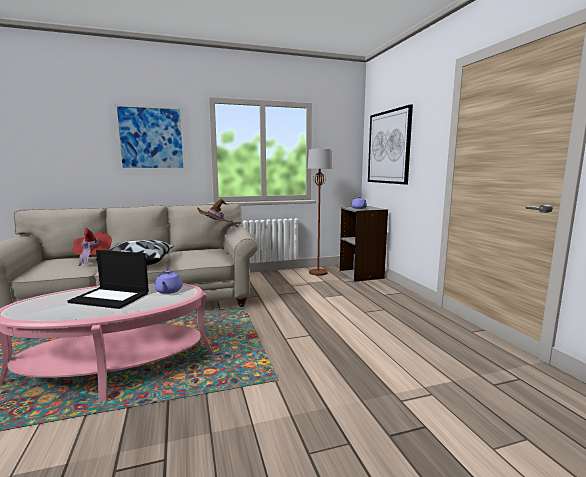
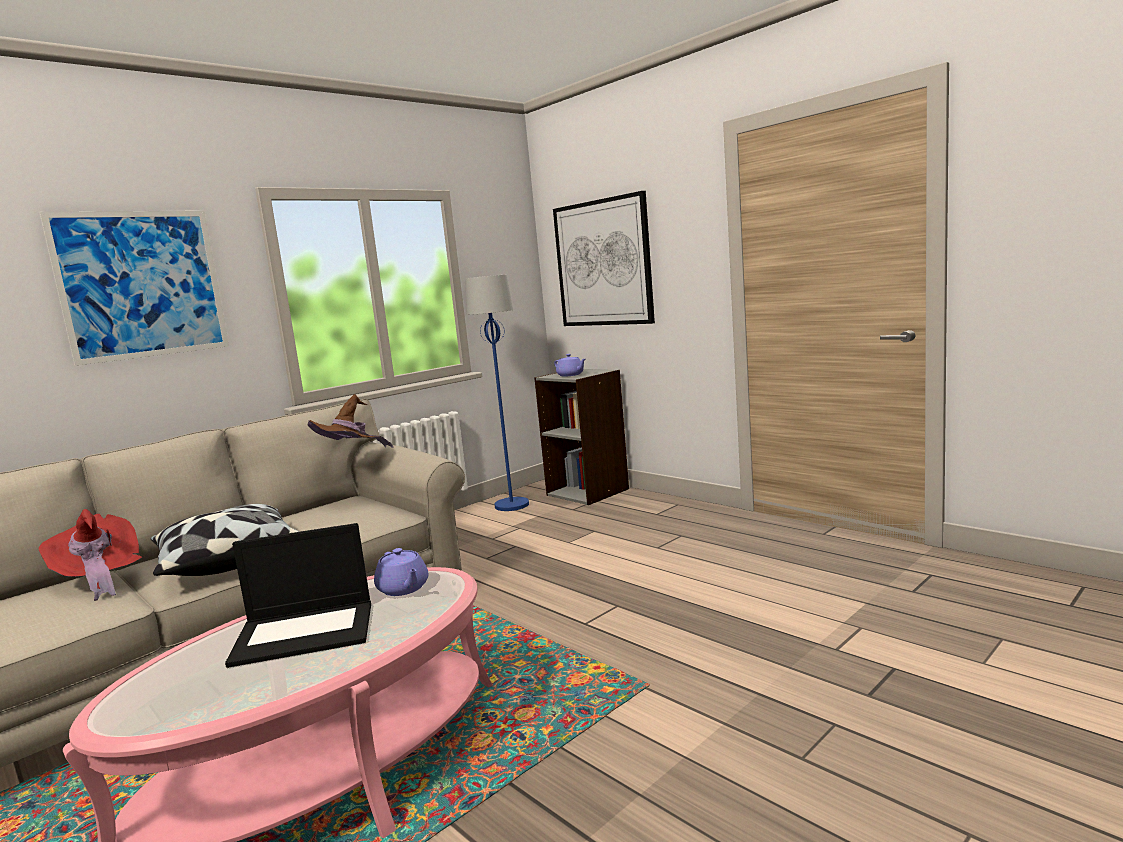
camera: 25 degrees left, 0 degrees up
(318, 272) = (511, 505): brown floor lamp -> blue floor lamp

